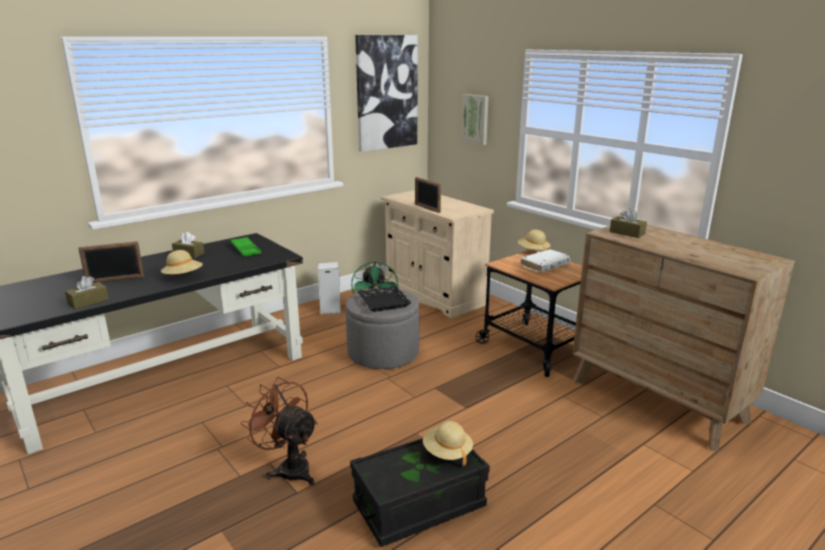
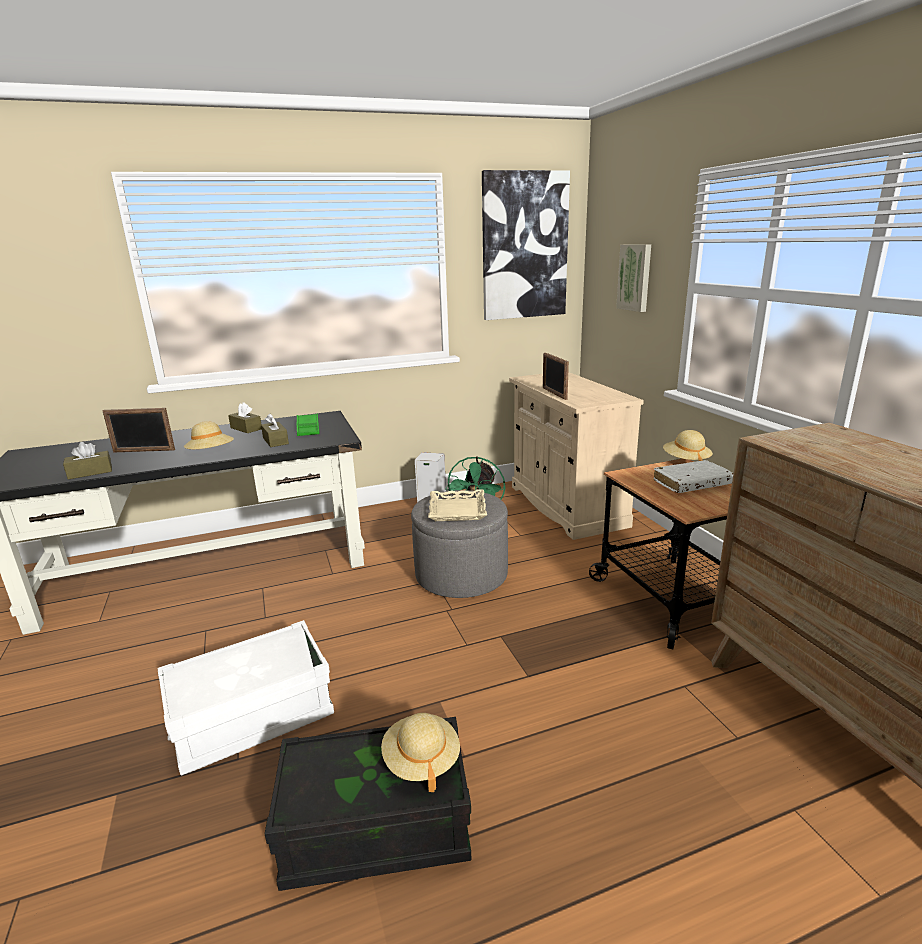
camera: 20 degrees right, 0 degrees up
(289, 468) = (253, 717): brown fan -> white storage box
(384, 302) = (458, 510): black tray -> beige tray
(627, 233) = (813, 443): brown tissue box -> brown tissue box (275, 441)

